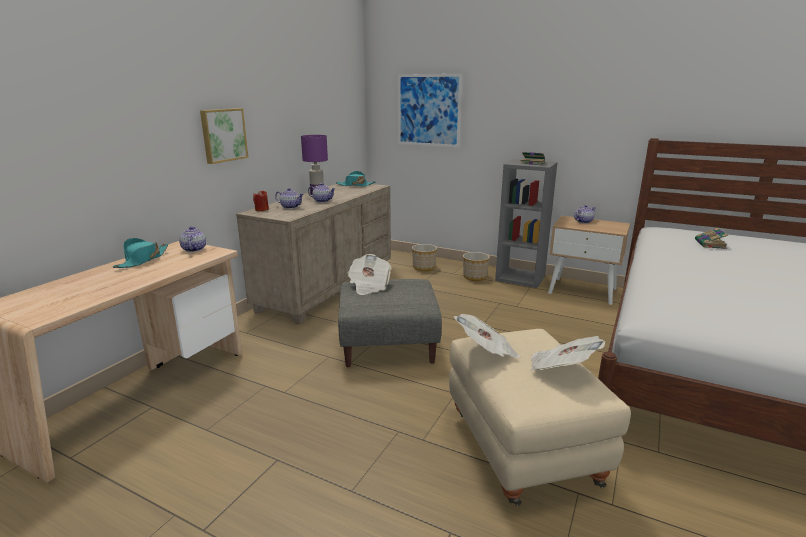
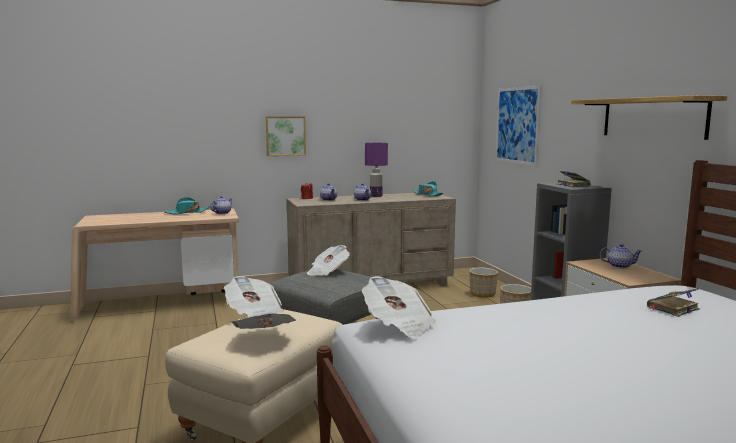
camera: 45 degrees right, 10 degrees down
(597, 106) = (652, 117): none -> shelf
(682, 311) = (398, 325): none -> newspaper

